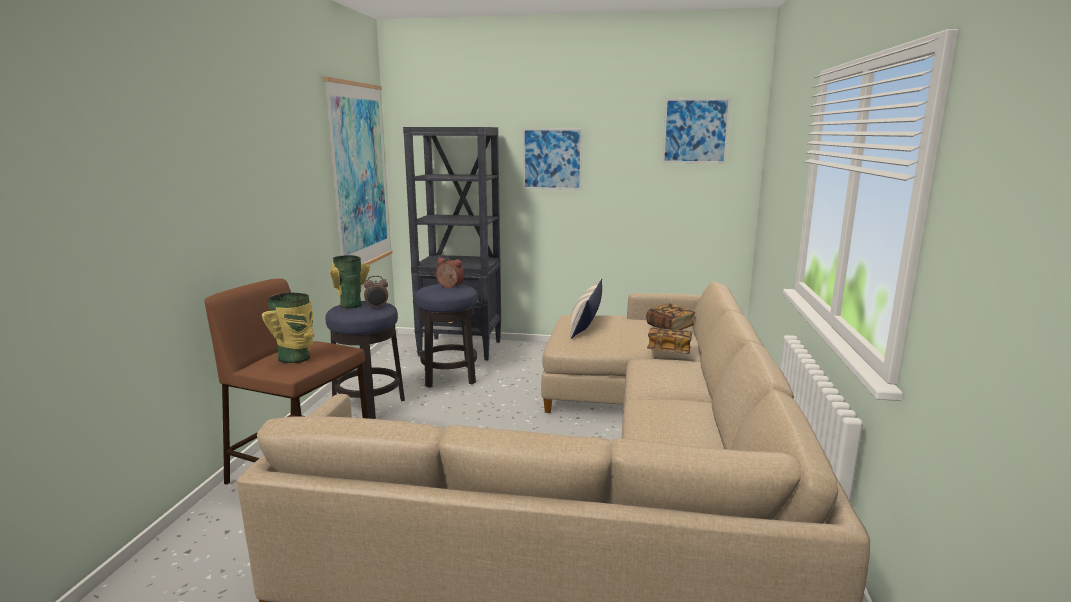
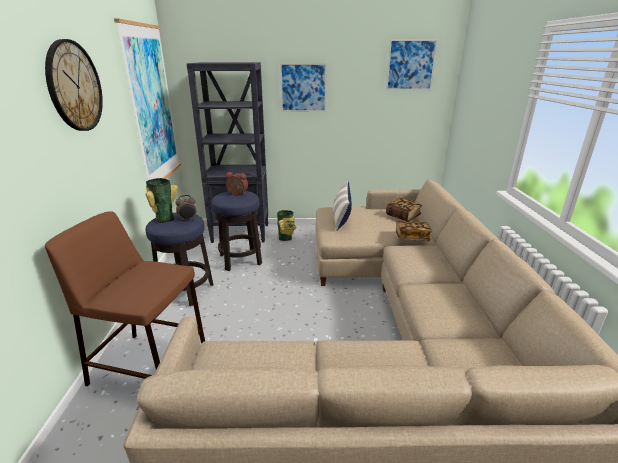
camera: 10 degrees left, 10 degrees up
(265, 144) = (74, 86): none -> wall clock
(296, 358) = (139, 286): vase -> vase (286, 238)

